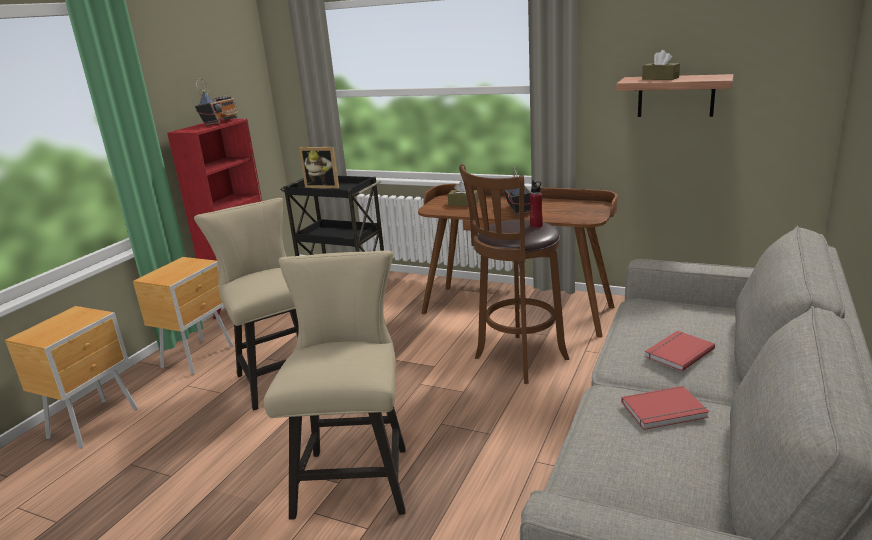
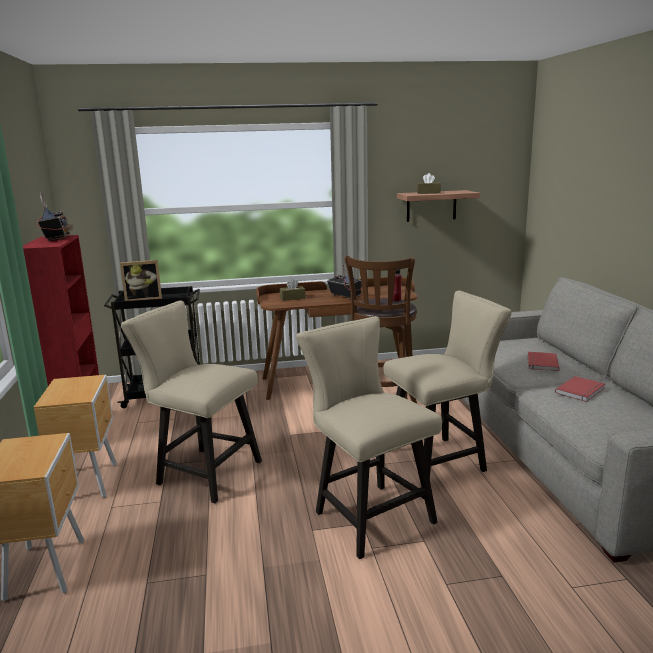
camera: 35 degrees left, 5 degrees down
(505, 441) = (441, 460): none -> beige chair

